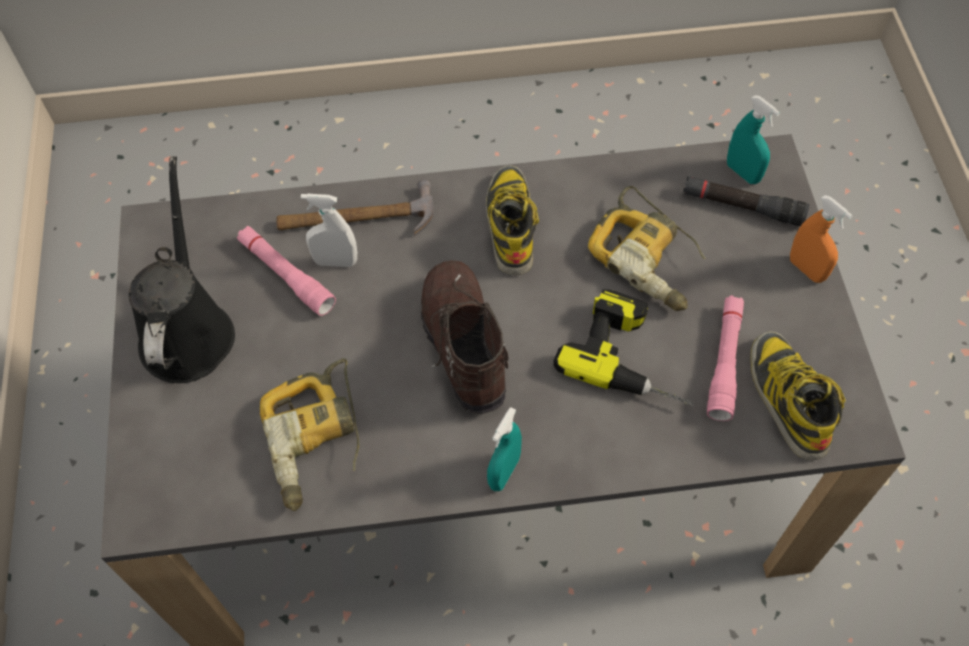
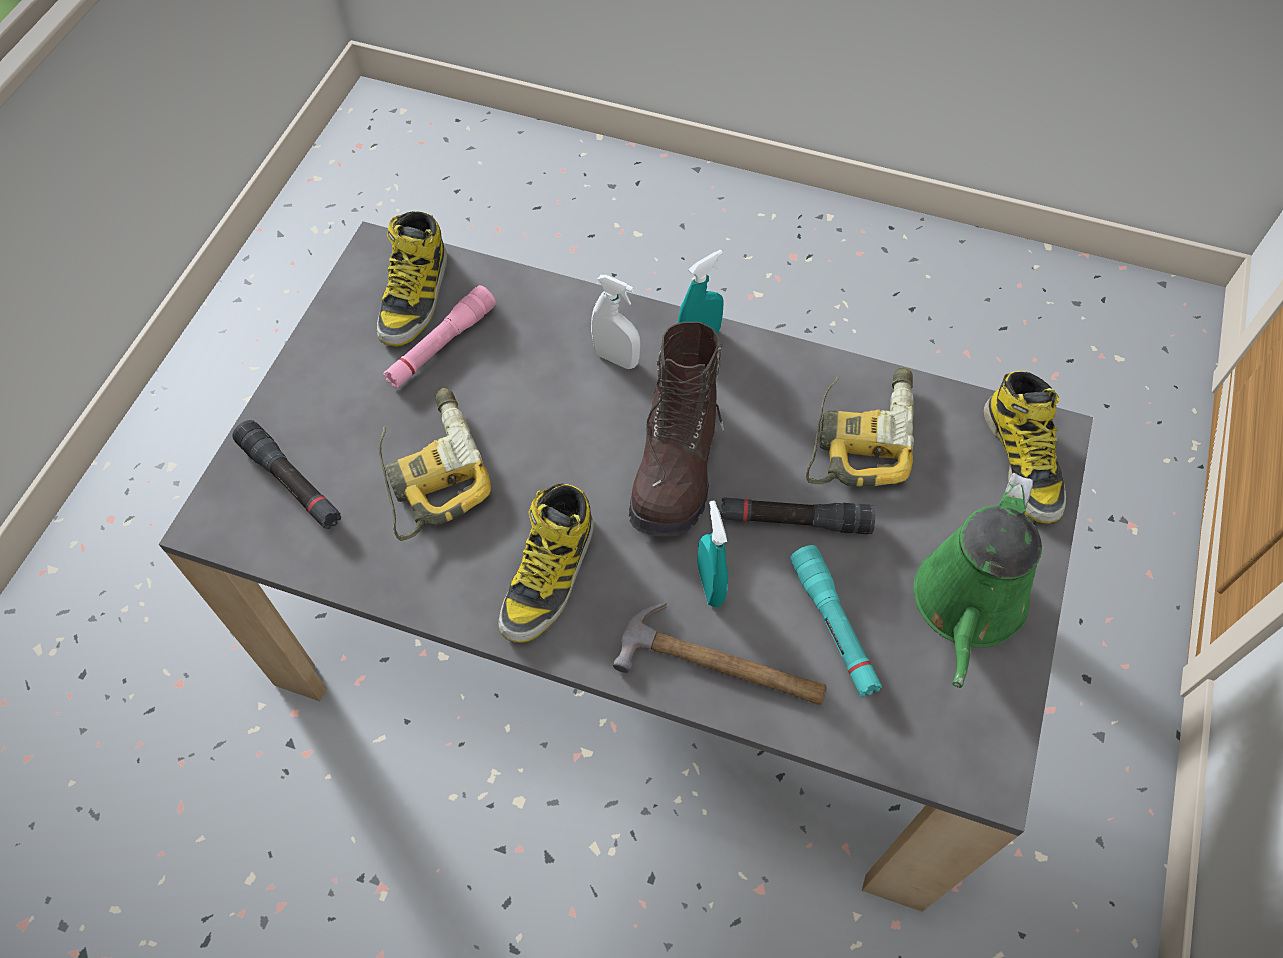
camera: 155 degrees left, 0 degrees up
(163, 478) = (1022, 461): none -> boot
(188, 330) = (967, 606): black watering can -> green watering can
(286, 275) = (833, 626): pink flashlight -> turquoise flashlight
(335, 261) = (770, 618): white spray bottle -> white spray bottle (616, 358)
(345, 340) = (795, 521): none -> black flashlight
(634, 356) = (518, 383): power drill -> none
(742, 172) = (254, 520): turquoise spray bottle -> turquoise spray bottle (710, 585)
(806, 269) = (292, 392): orange spray bottle -> none

